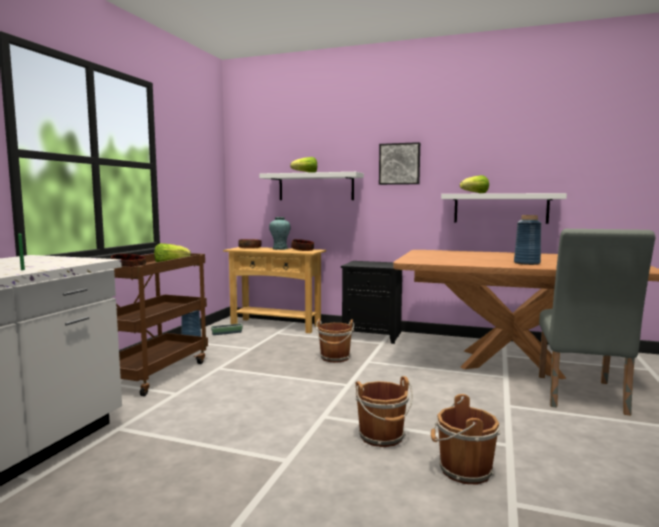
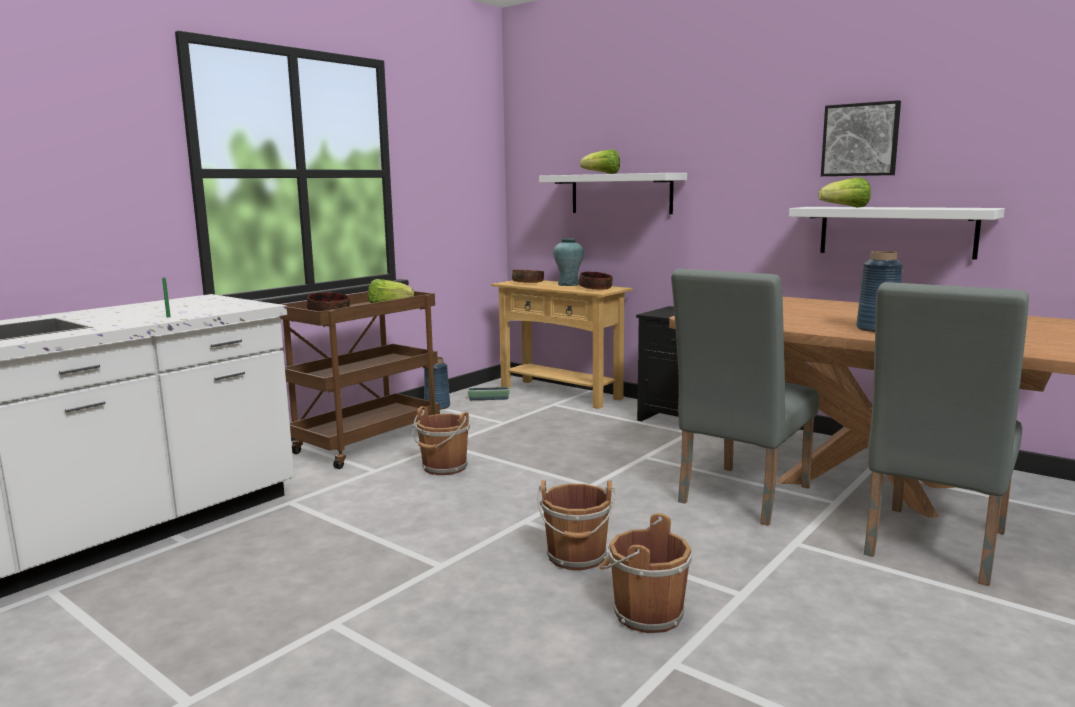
camera: 20 degrees right, 5 degrees up
(335, 358) = (604, 447): brown bucket -> brown bucket (444, 468)
(399, 164) = (740, 158): picture -> picture (860, 140)
(448, 381) = (739, 497): none -> grey chair

